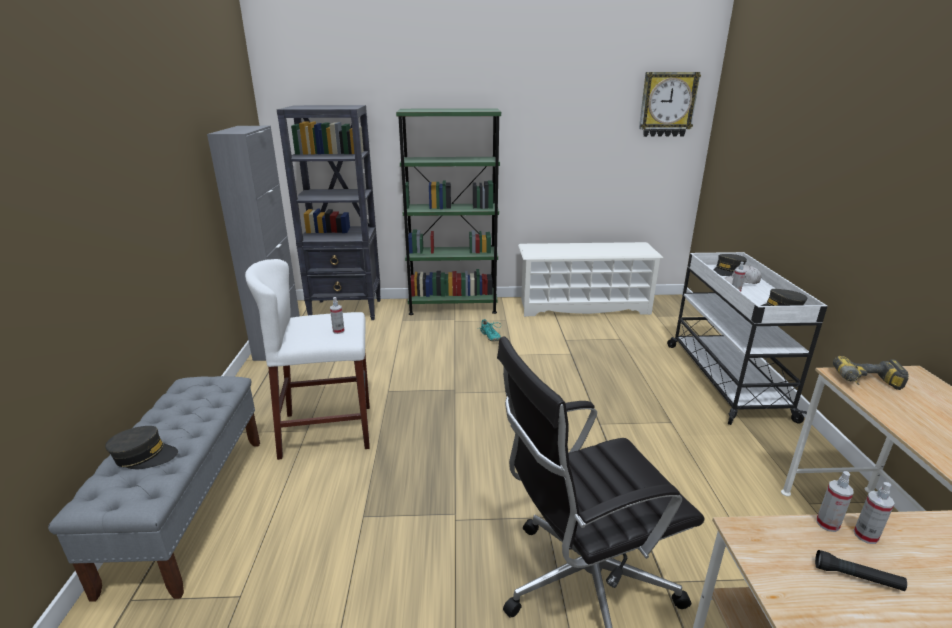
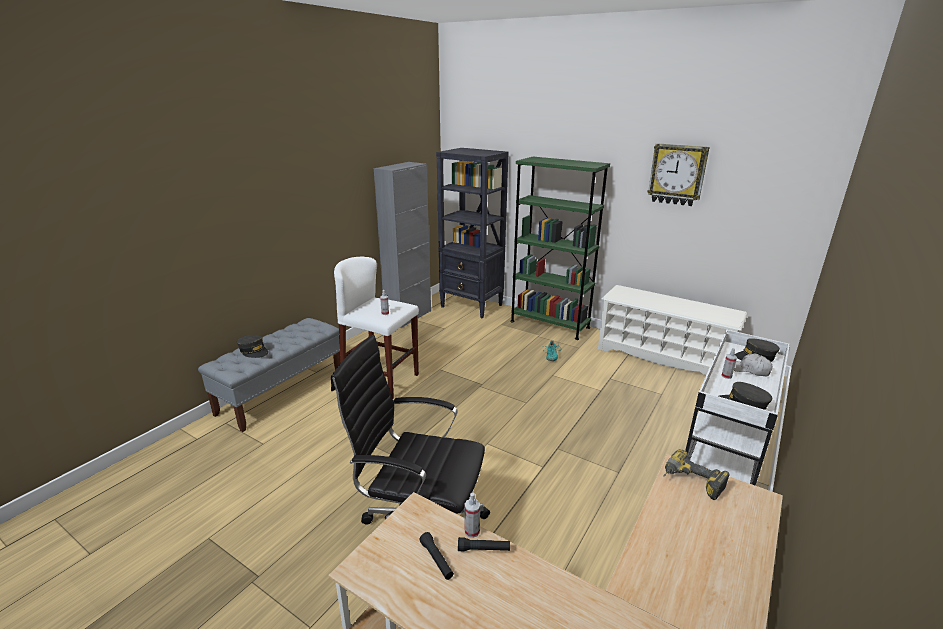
camera: 35 degrees right, 0 degrees up
(667, 104) = (785, 175): wall clock -> wall clock (677, 174)
(865, 535) = (483, 549): spray bottle -> black flashlight

